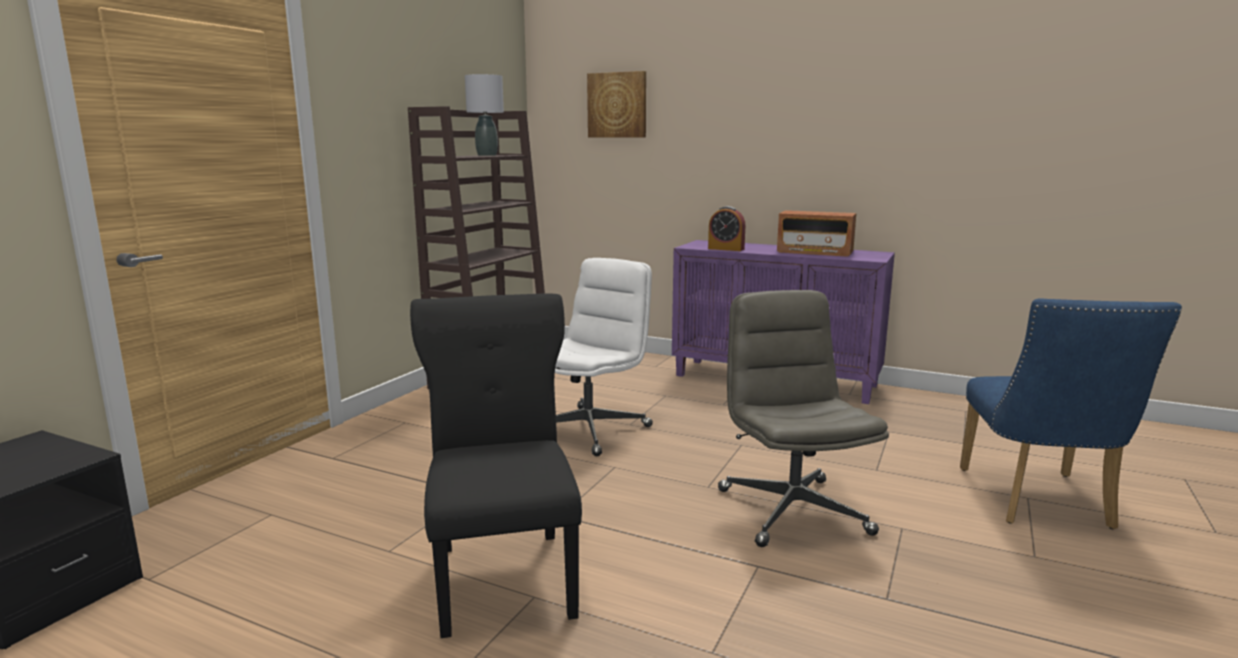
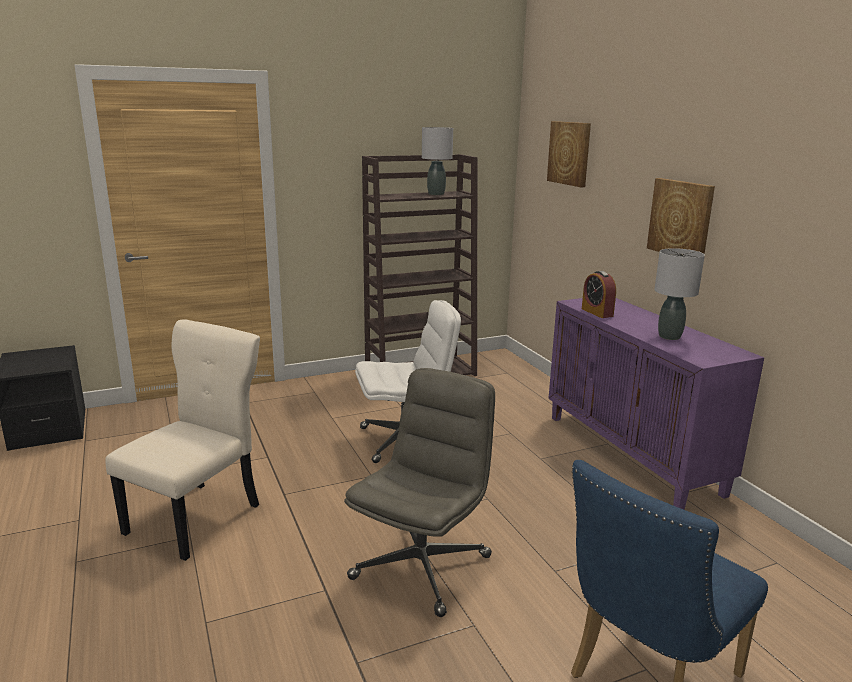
camera: 40 degrees right, 5 degrees up
(505, 576) = (198, 516): black chair -> beige chair
(781, 149) = (681, 219): none -> picture
(815, 252) = (670, 336): radio -> grey table lamp

